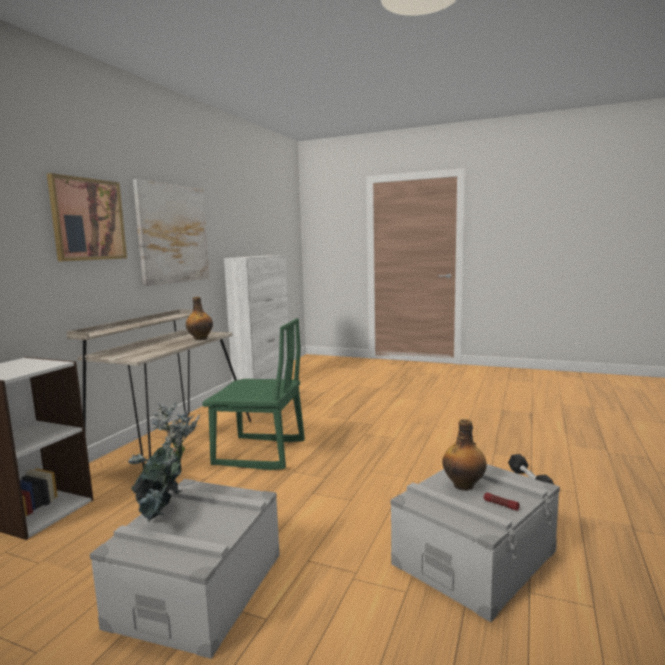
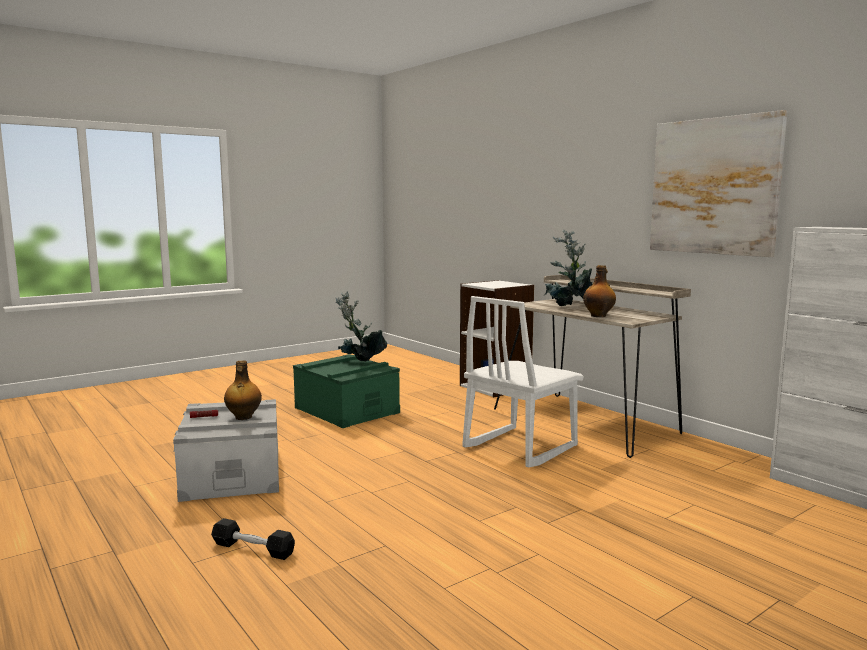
camera: 120 degrees right, 0 degrees up
(88, 219) = (603, 176): picture -> none
(153, 348) = (568, 307): none -> potted plant
(198, 589) = (346, 410): grey storage box -> green storage box
(259, 453) = (519, 447): green chair -> white chair

